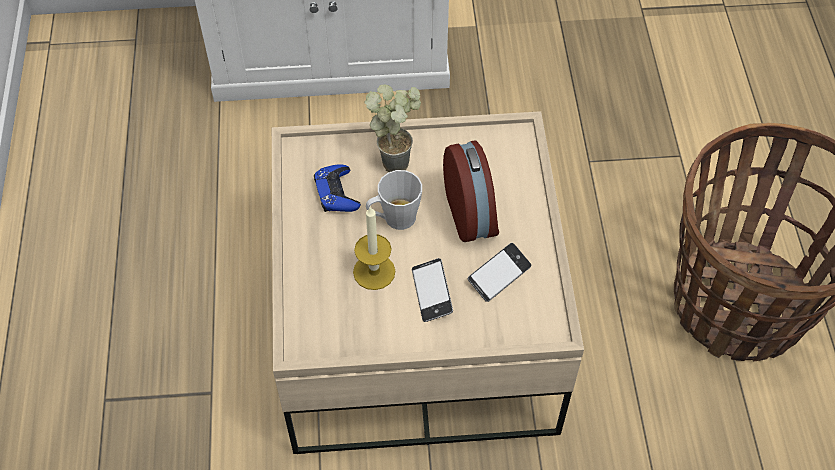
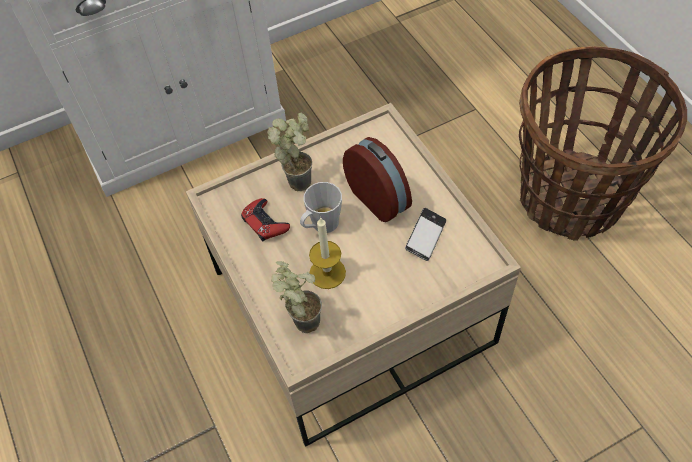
camera: 20 degrees left, 0 degrees up
(320, 309) = (299, 320): none -> potted plant
(337, 193) = (265, 223): blue game controller -> red game controller
(432, 293) = (381, 271): phone -> none

